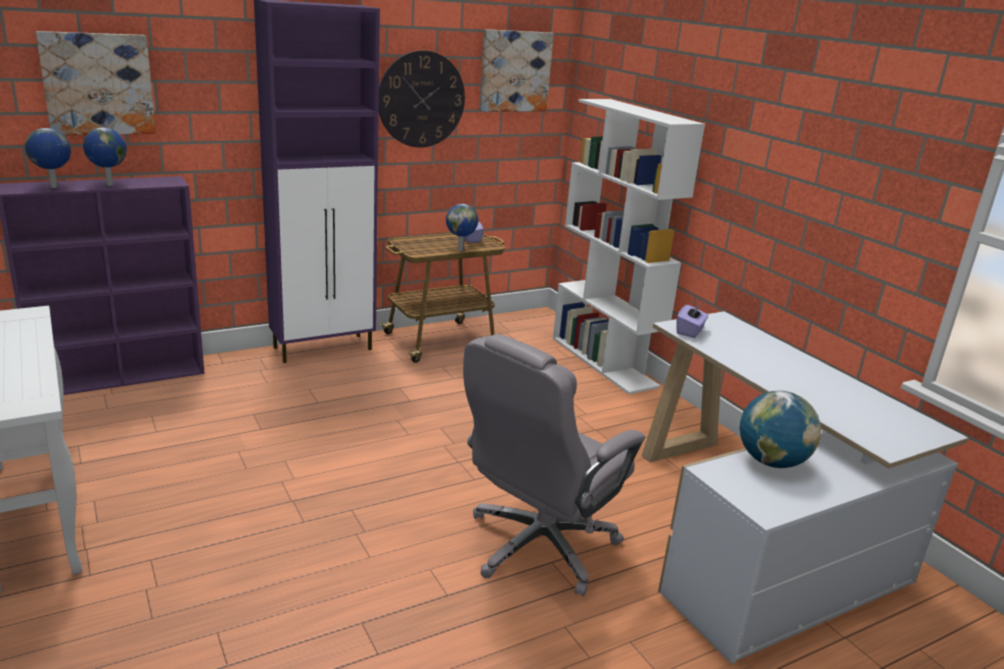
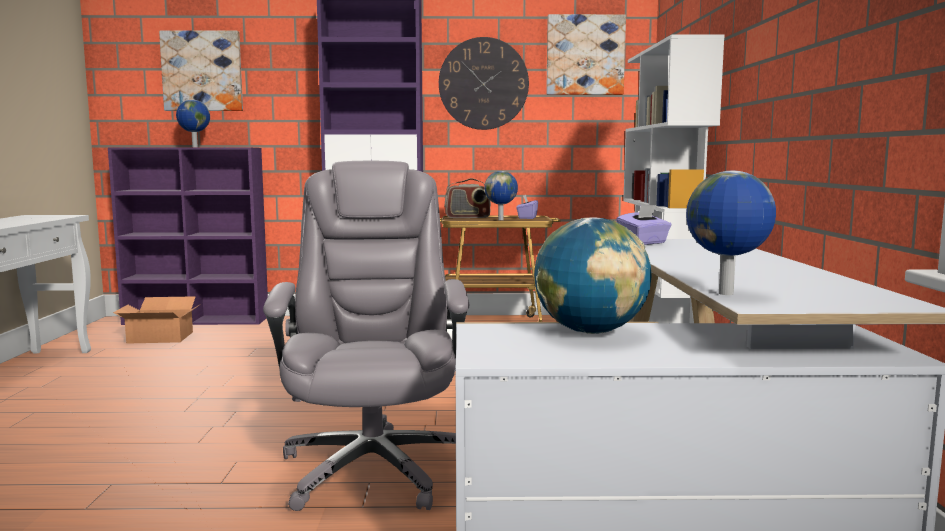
camera: 30 degrees right, 15 degrees down
(54, 187) = (154, 147): globe -> globe (726, 294)
(119, 415) = (160, 337): none -> cardboard box
(419, 244) = (467, 217): none -> radio
(539, 546) = (374, 467): grey office chair -> grey office chair turned 105 degrees clockwise

